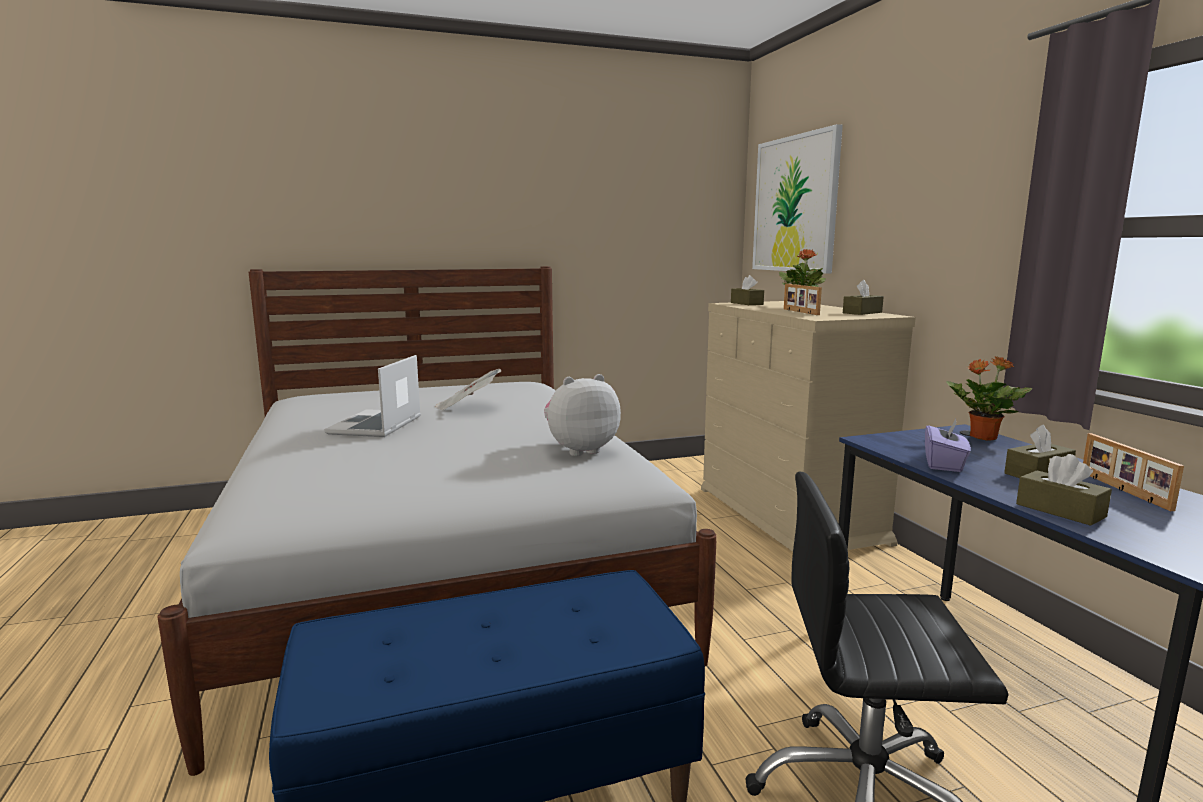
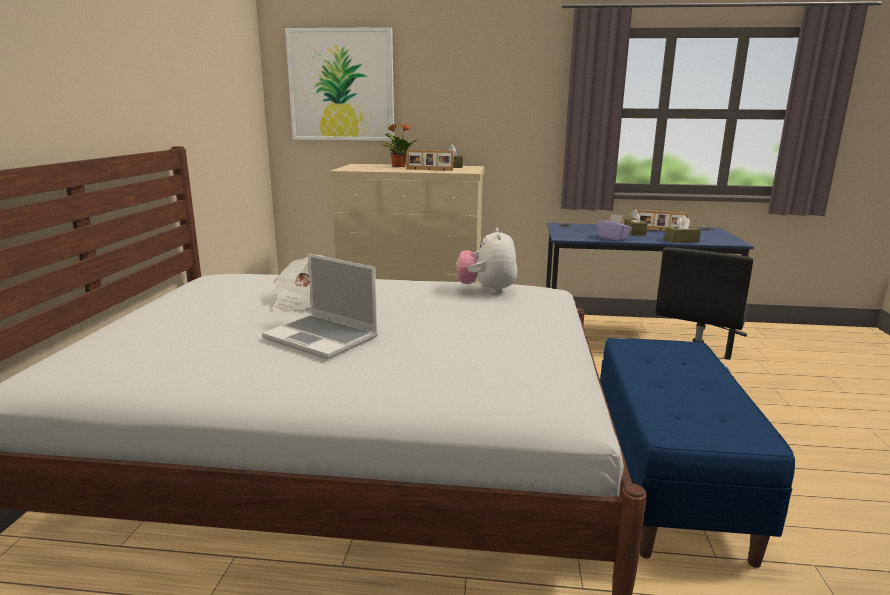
camera: 65 degrees left, 5 degrees up
(746, 303) = (356, 168): brown tissue box -> none
(982, 437) = (574, 225): potted plant -> none

